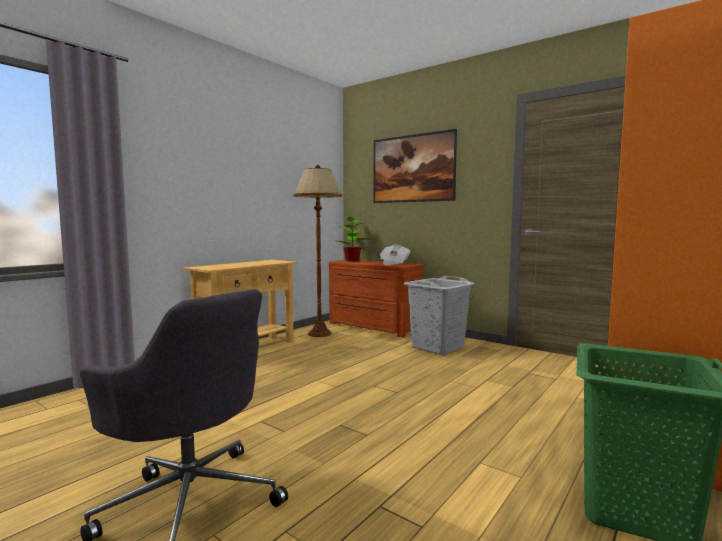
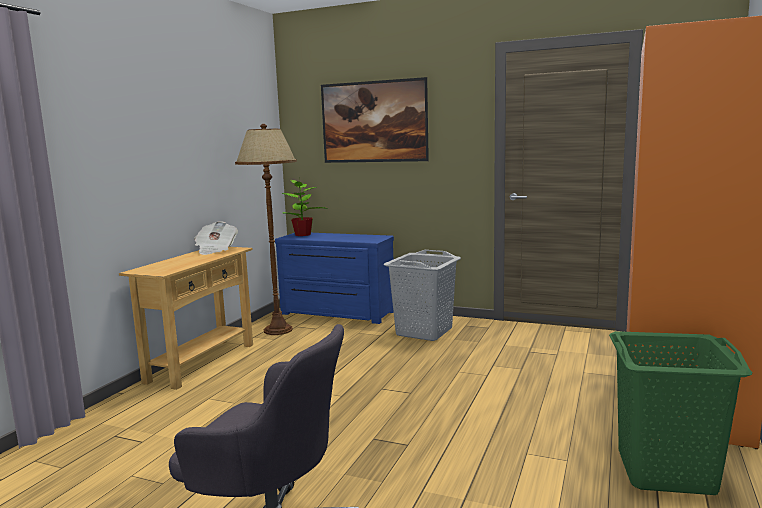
camera: 15 degrees left, 5 degrees up
(372, 327) = (336, 313): brown dresser -> blue dresser
(393, 263) = (358, 237): newspaper -> newspaper (215, 250)

